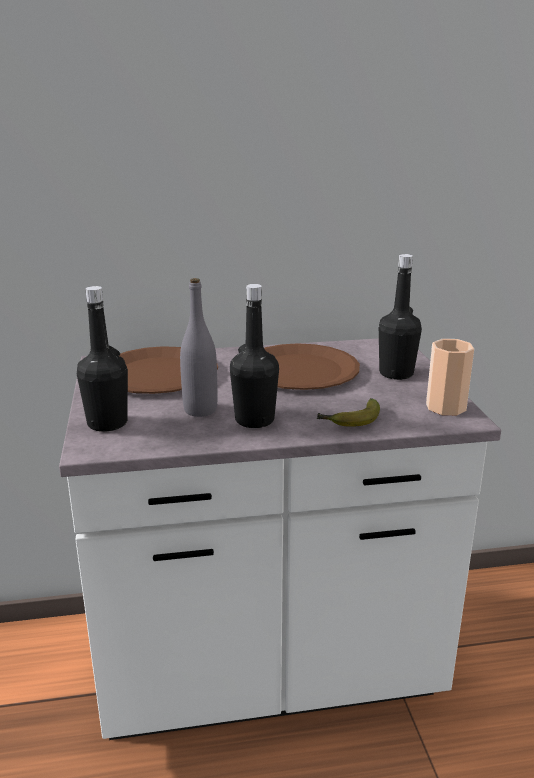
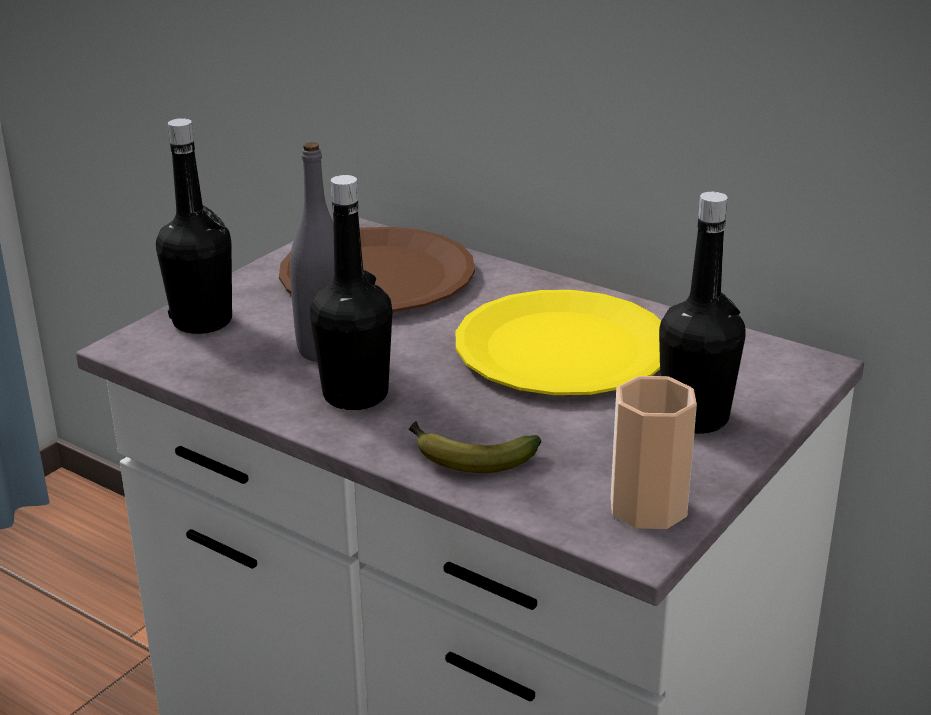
camera: 45 degrees right, 5 degrees up
(300, 370) = (563, 349): brown plate -> yellow plate

